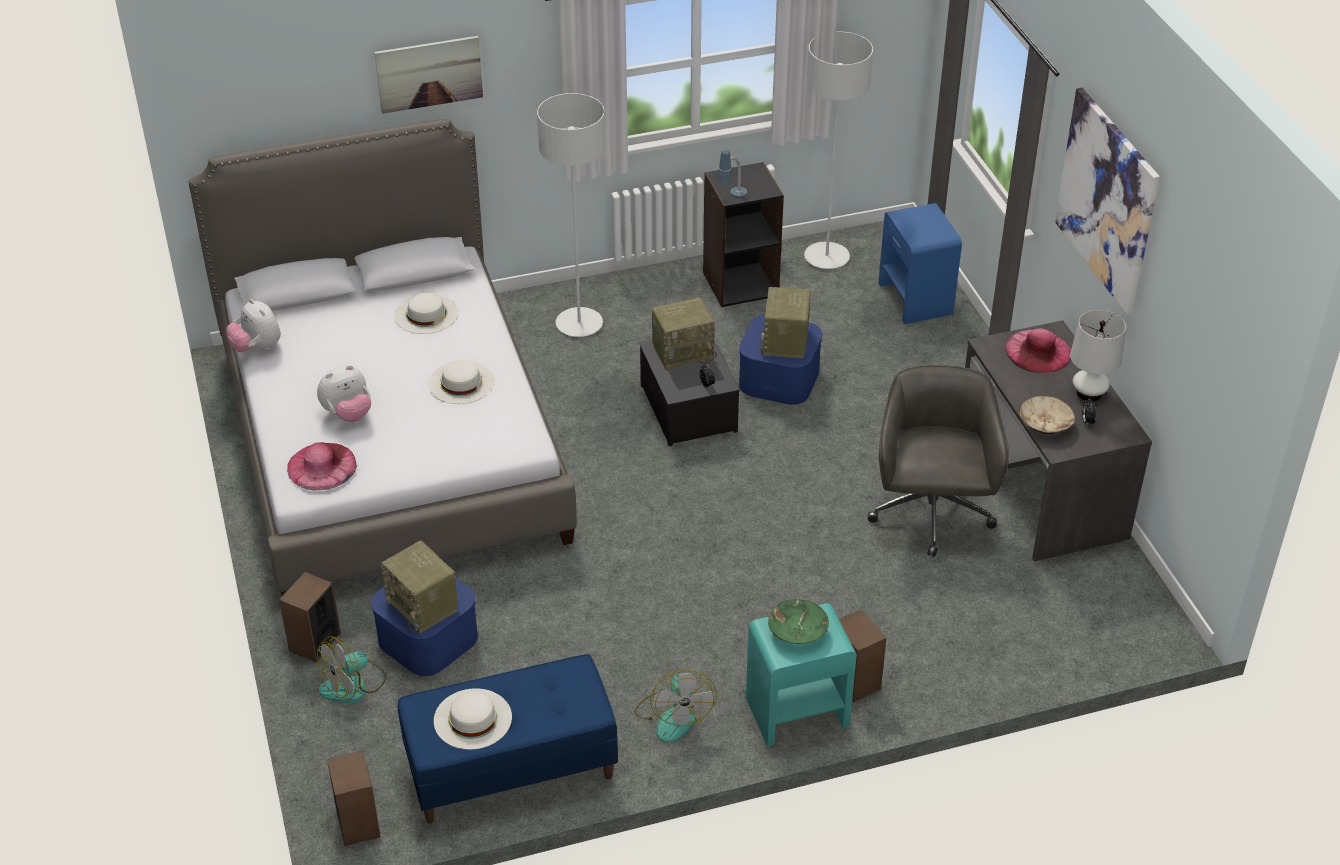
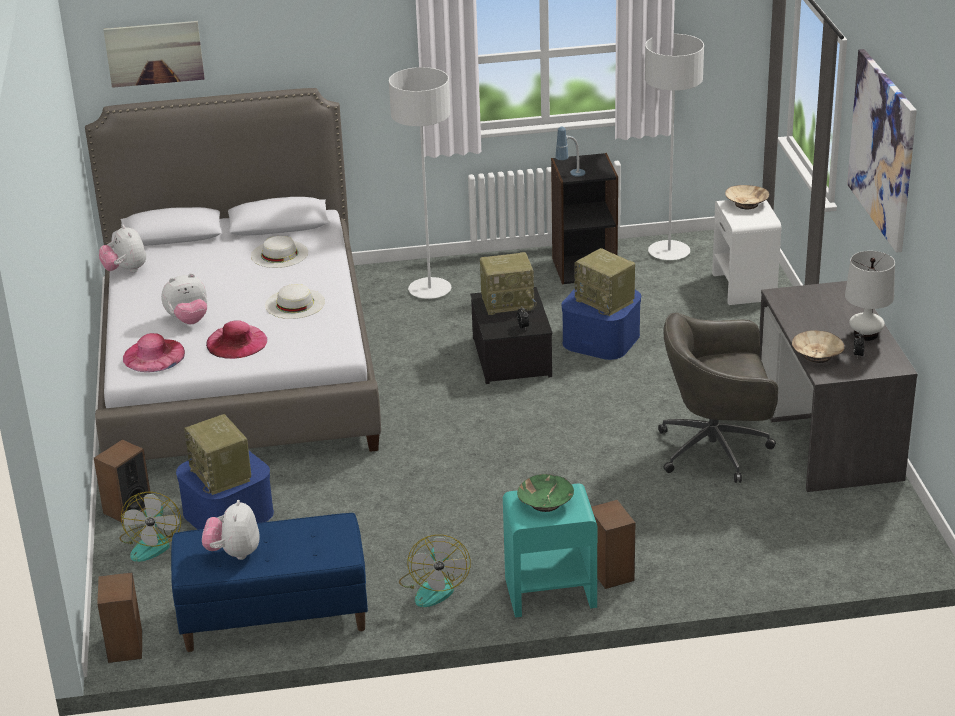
camera: 10 degrees right, 10 degrees down
(353, 685) = (152, 543): fan -> fan turned 60 degrees counterclockwise
(429, 74) = (300, 46): picture -> picture (154, 53)
(472, 719) = (234, 553): white hat -> plush toy
(786, 342) = (605, 301): radio -> radio turned 60 degrees counterclockwise
(915, 299) = (744, 287): blue nightstand -> white nightstand
(920, 215) = (746, 204): none -> beige bowl
(931, 514) = (717, 450): grey office chair -> grey office chair turned 105 degrees counterclockwise
(1038, 351) = (825, 301): pink hat -> pink hat (236, 342)

